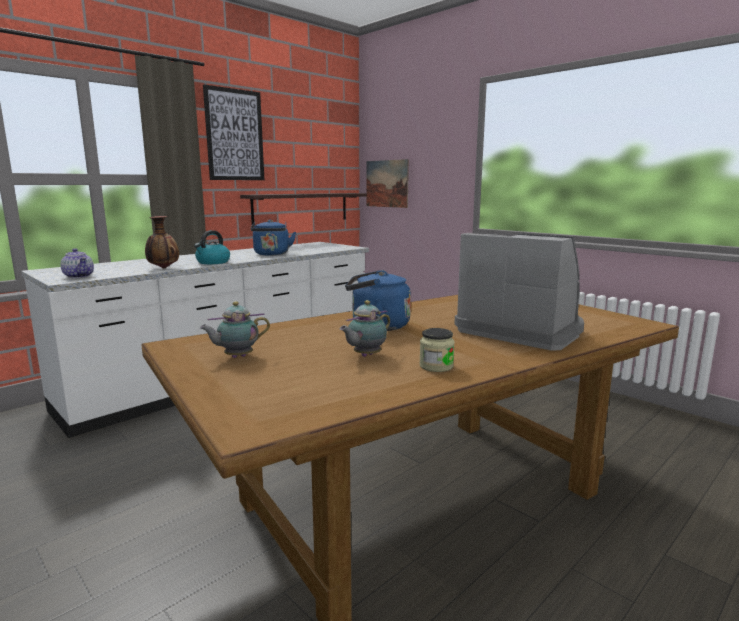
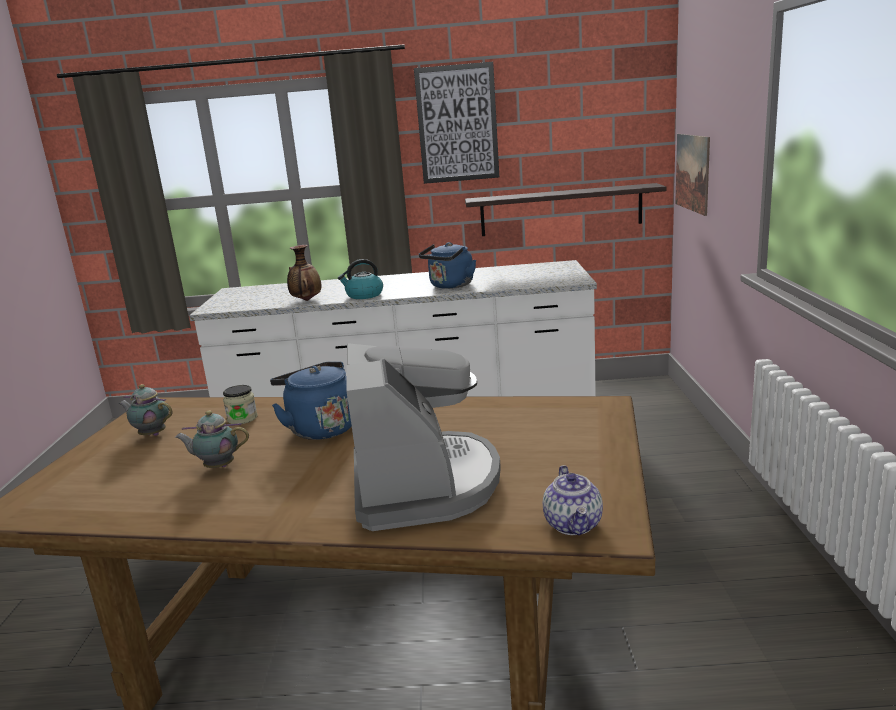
camera: 45 degrees right, 5 degrees up
(79, 276) = (230, 304): teapot -> teapot (574, 525)
(436, 366) = (226, 503): jar -> jar (242, 418)

